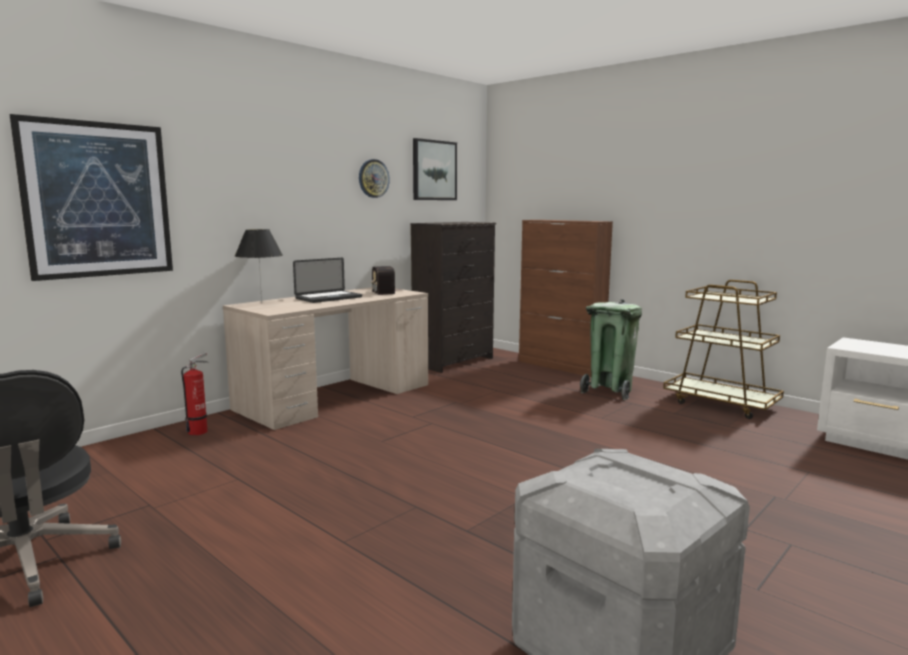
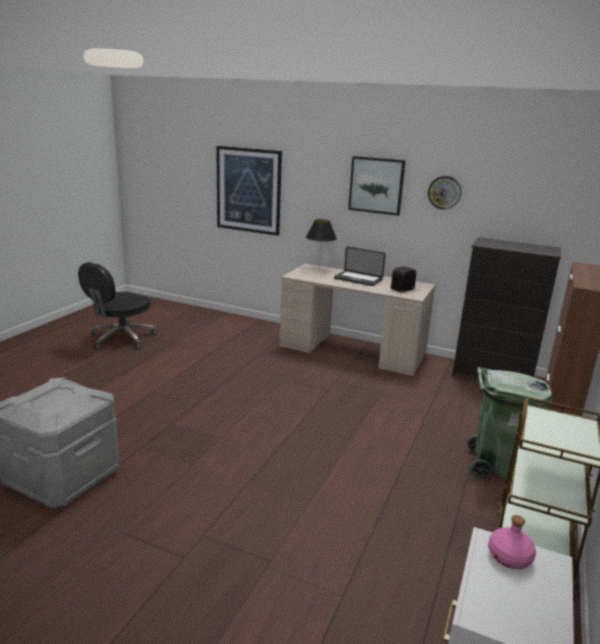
camera: 70 degrees right, 10 degrees up
(200, 431) = (264, 329): fire extinguisher -> none
(434, 170) = (526, 190): picture -> picture (376, 185)
(857, 346) = (509, 557): none -> pink bottle

